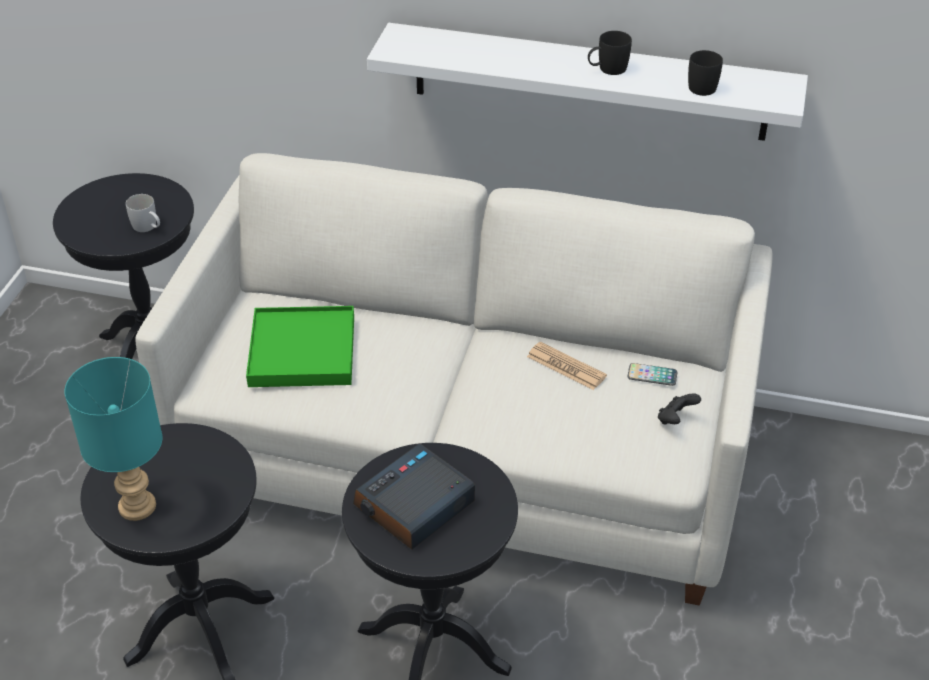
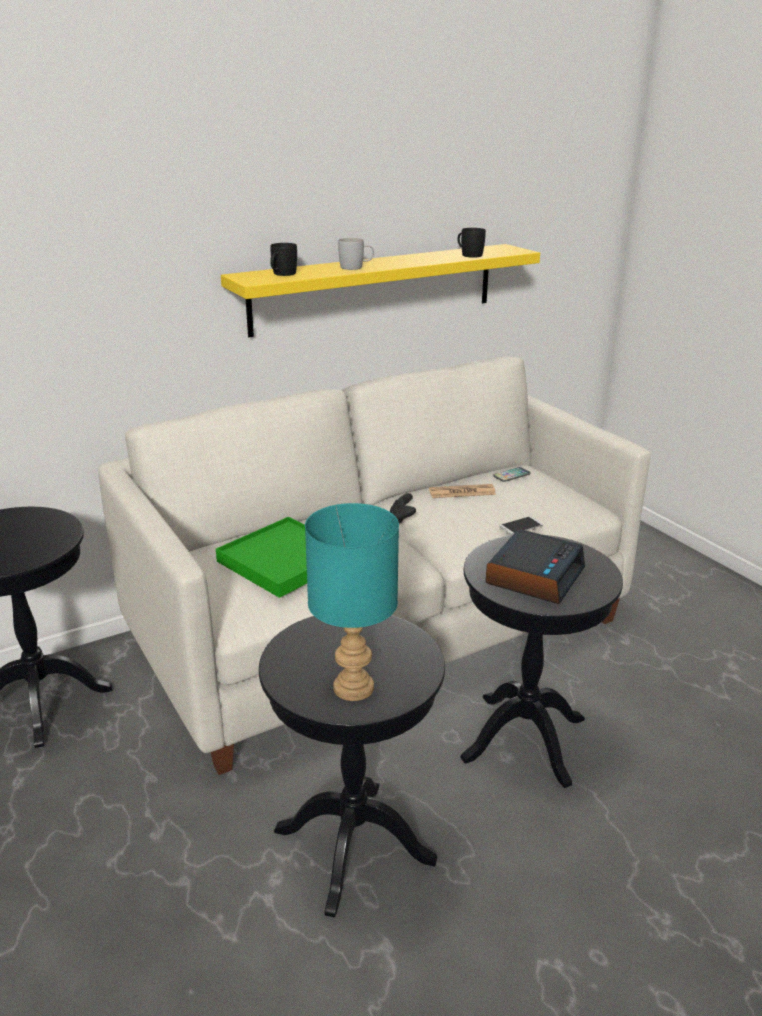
camera: 45 degrees left, 15 degrees down
(148, 227) = (47, 537): white mug -> white mug (356, 267)
(414, 505) = (534, 575): alarm clock -> alarm clock turned 150 degrees counterclockwise
(554, 443) = (521, 526): none -> phone
(589, 82) = (375, 288): white shelf -> yellow shelf
(607, 69) = (406, 260): black mug -> black mug (282, 274)
(675, 419) = (558, 486): black game controller -> black game controller (402, 519)

